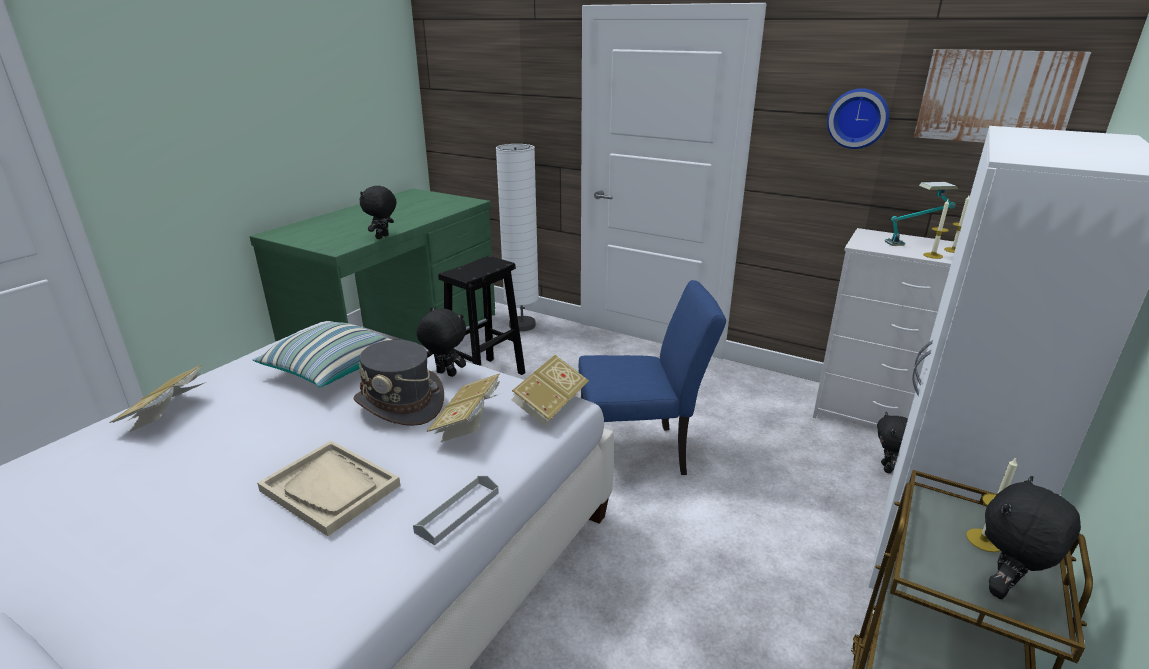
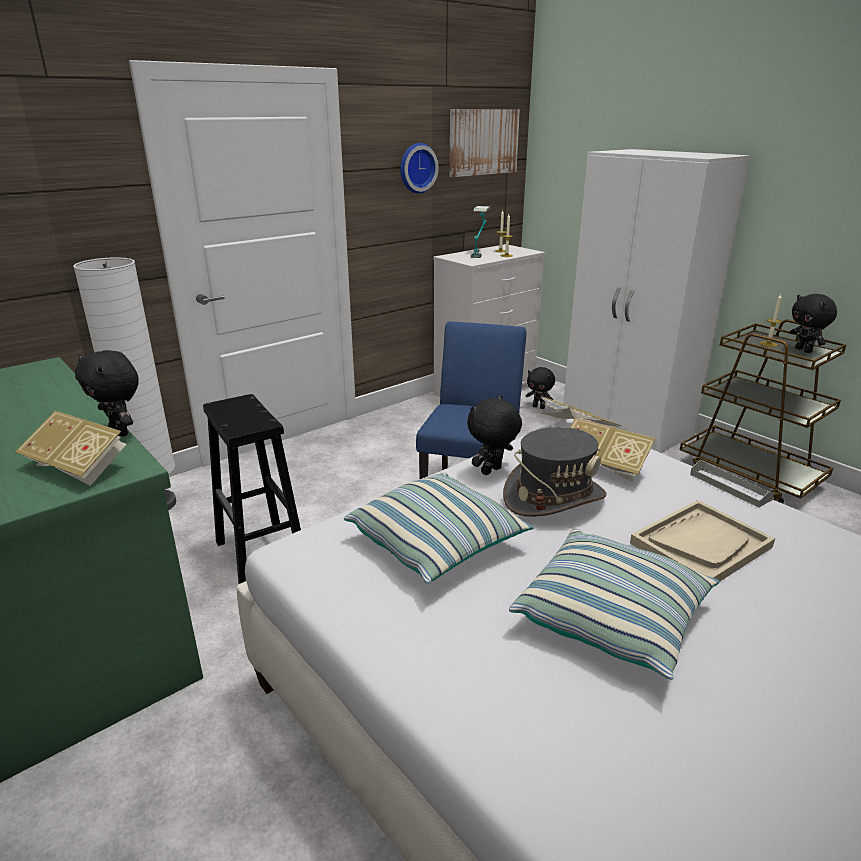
camera: 70 degrees left, 0 degrees up
(167, 414) = (503, 695): book -> book (78, 467)
(233, 447) = (612, 618): none -> pillow

